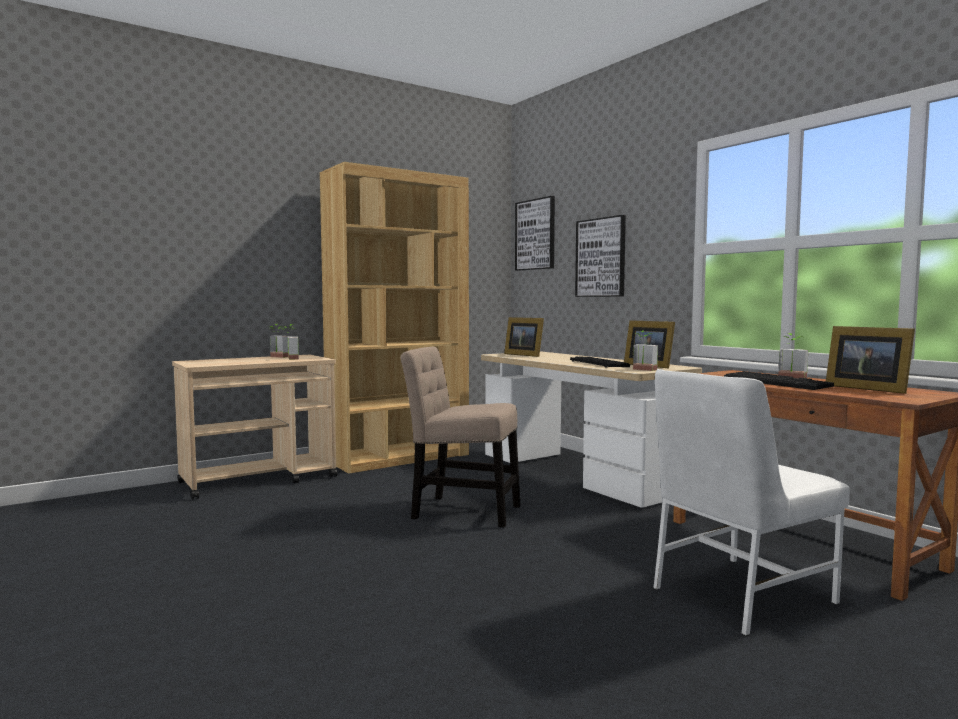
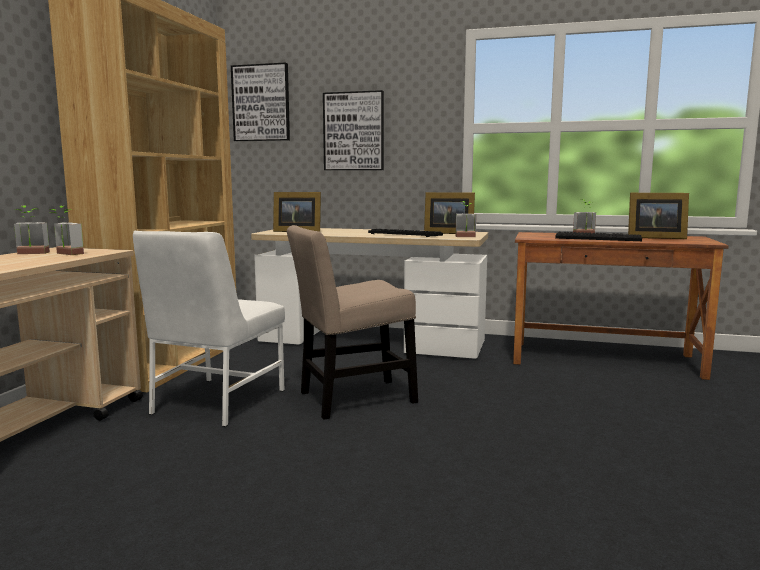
camera: 40 degrees left, 5 degrees up
(738, 595) = (648, 403): white chair -> white chair (216, 402)

